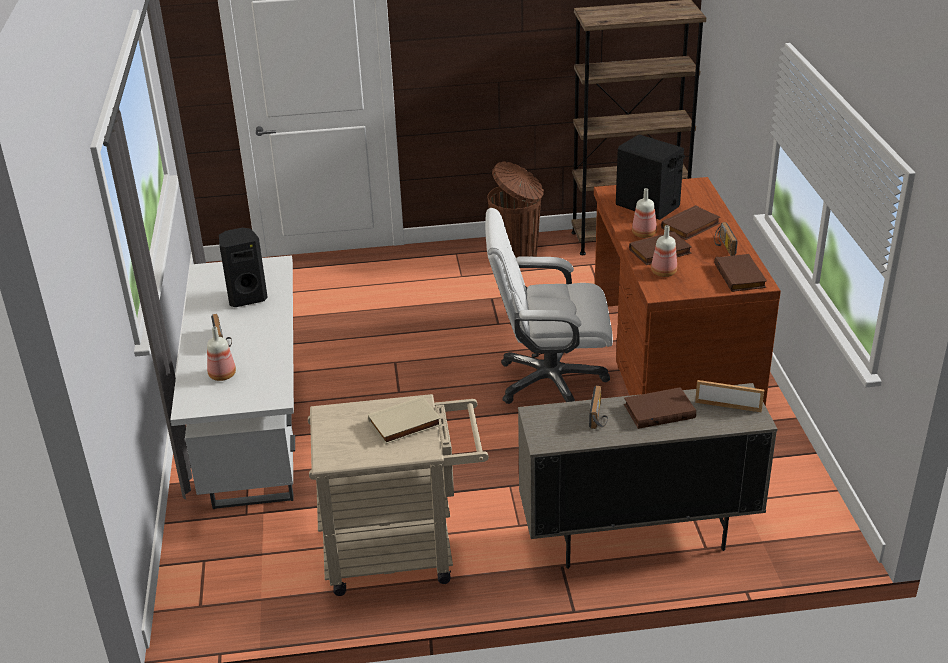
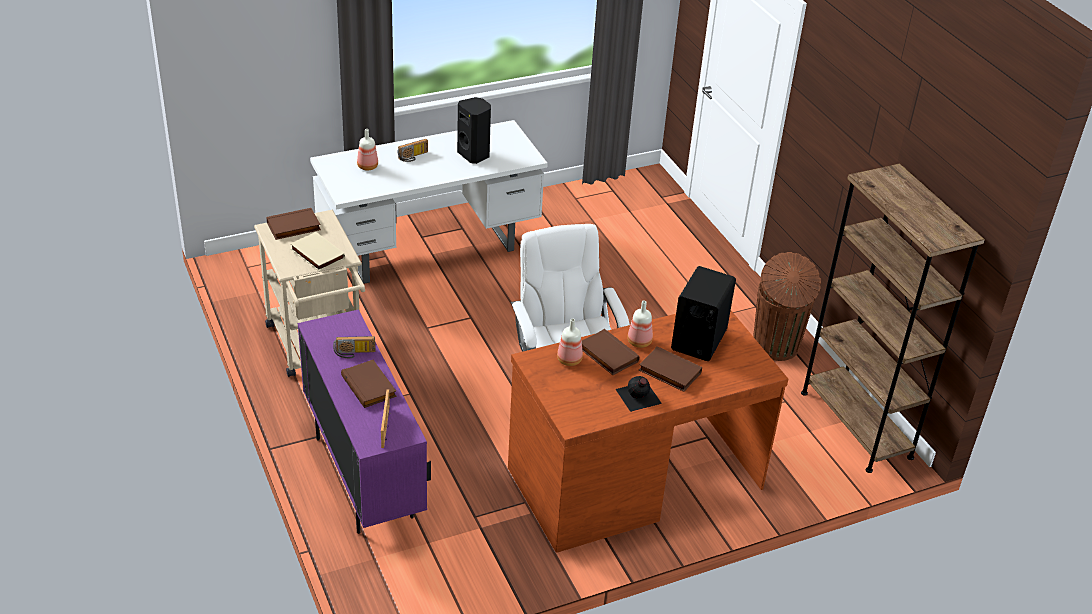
camera: 70 degrees right, 5 degrees up
(637, 537) = (363, 477): beige cabinet -> purple cabinet
(723, 246) = (638, 396): radio -> black bottle
(741, 276) = (581, 411): brown book -> brown book (293, 227)

